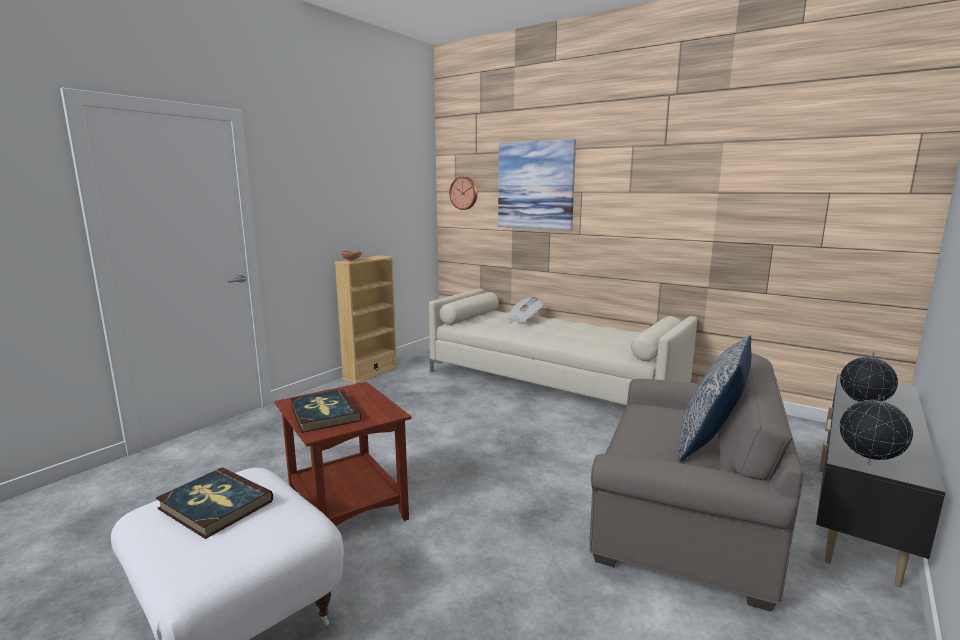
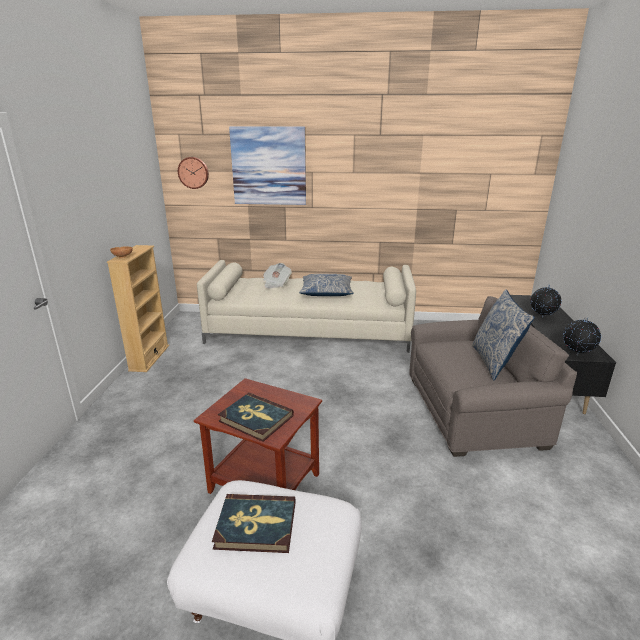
camera: 30 degrees left, 10 degrees up
(571, 334) = (326, 292): none -> pillow

